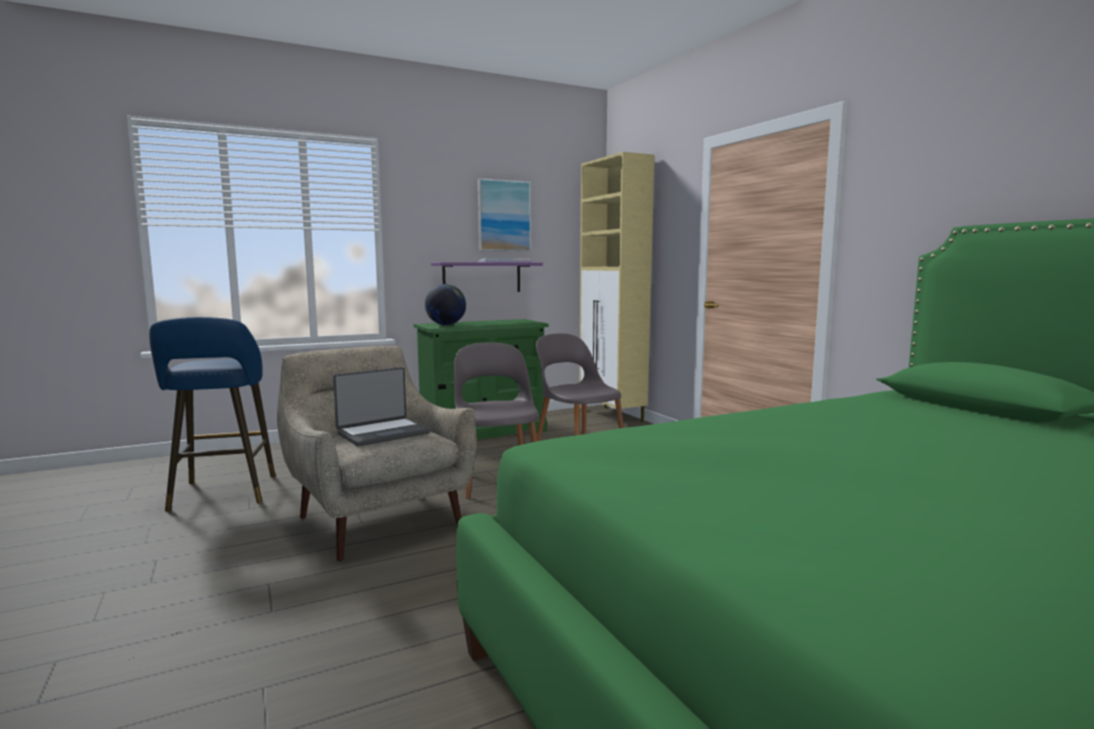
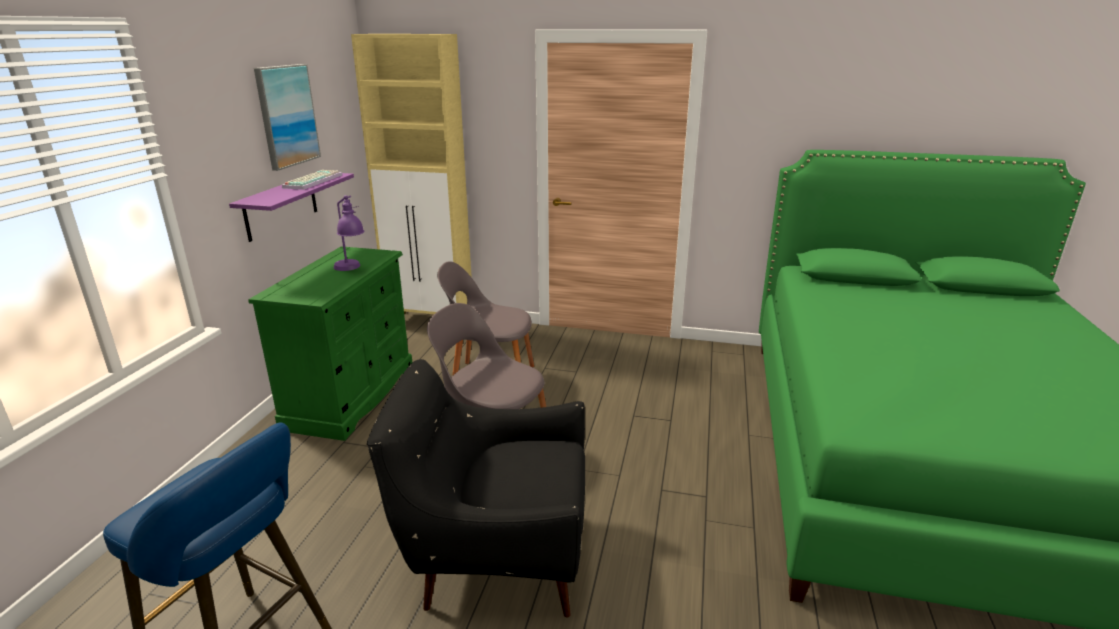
camera: 50 degrees left, 15 degrees up
(377, 518) = (495, 555): beige armchair -> black armchair
(382, 433) = (520, 469): laptop -> none
(446, 325) = (308, 290): globe -> none
(494, 323) = (352, 269): none -> purple table lamp

